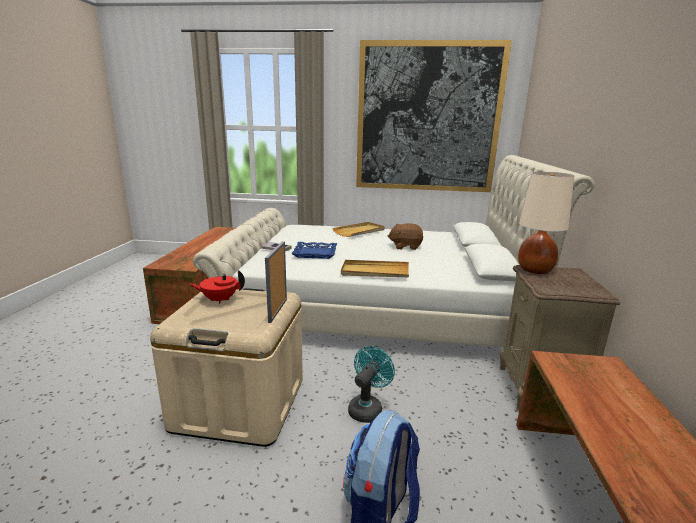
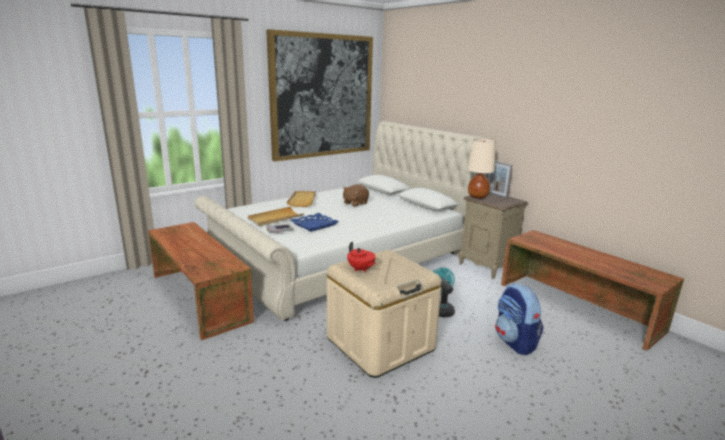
camera: 45 degrees left, 0 degrees up
(219, 300) = (361, 269): red teapot -> red teapot turned 75 degrees counterclockwise
(277, 310) = (408, 260): picture frame -> picture frame (495, 195)
(375, 272) = (379, 225): beige tray -> beige tray (275, 218)

